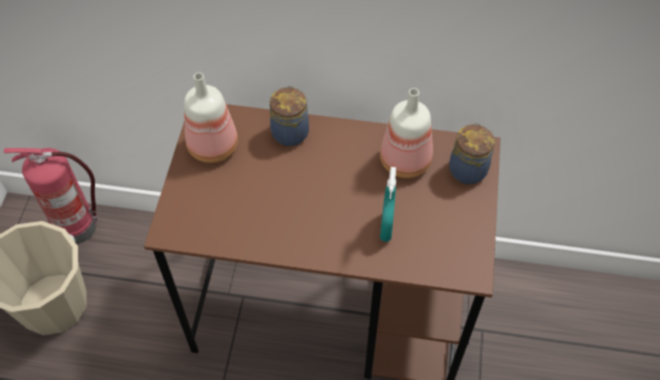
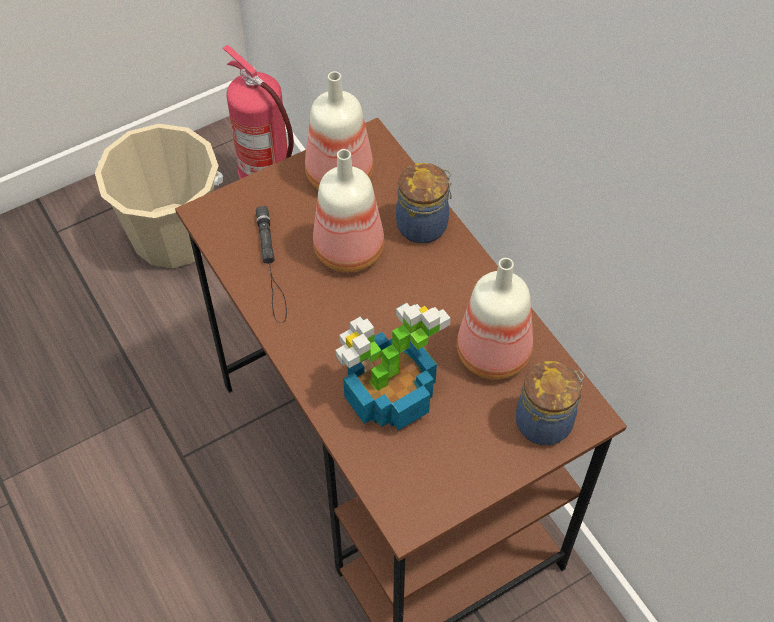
camera: 50 degrees right, 0 degrees up
(242, 224) = (271, 266): none -> black flashlight
(271, 177) = (351, 250): none -> bottle
(386, 227) = (388, 395): turquoise spray bottle -> potted plant

